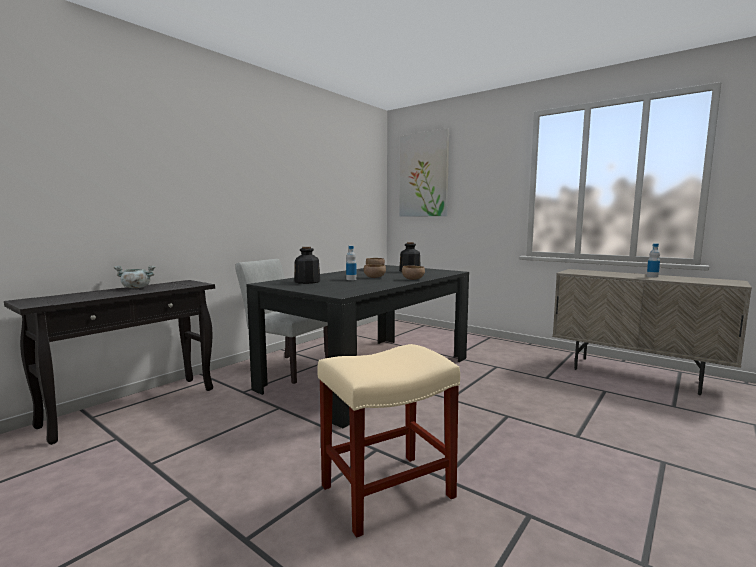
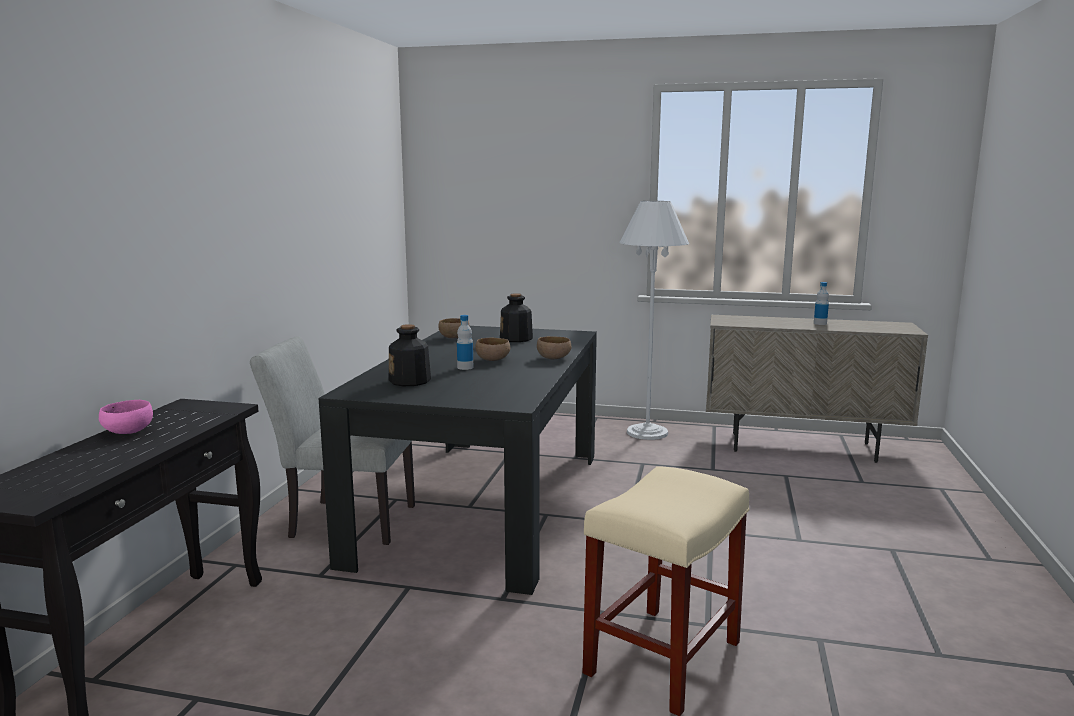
camera: 25 degrees left, 5 degrees up
(136, 287) = (127, 432): grey cooking pot -> pink bowl
(424, 175) = (474, 165): picture -> none
(517, 350) = (647, 432): none -> white floor lamp

